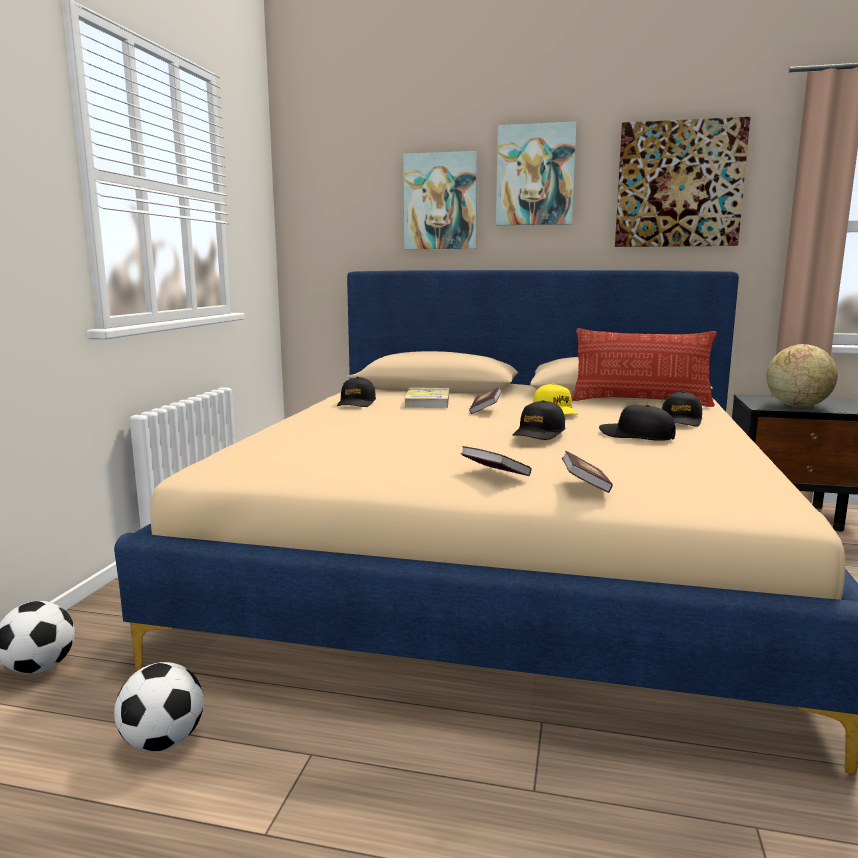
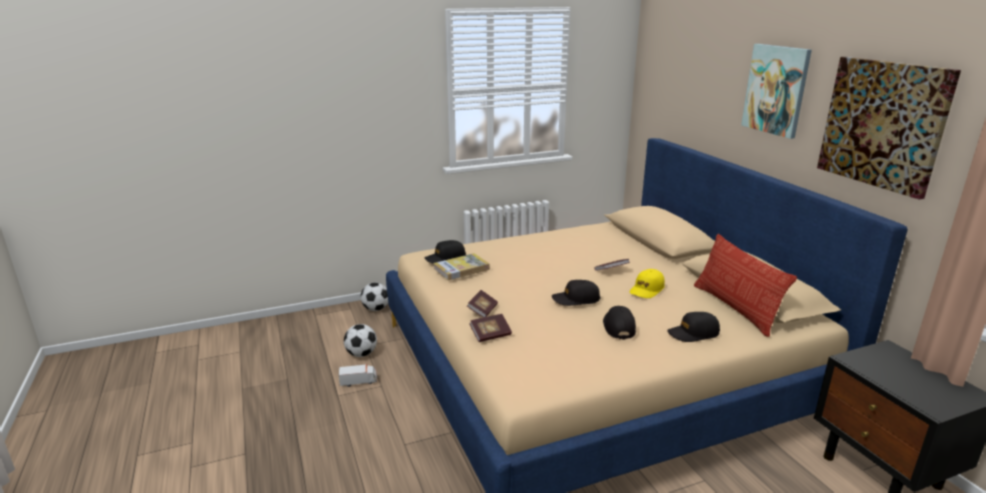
camera: 55 degrees right, 10 degrees up
(257, 781) = (359, 382): none -> toy truck
(356, 403) = (573, 237): black cap -> black cap (445, 258)
(427, 401) = (610, 250): book -> book (461, 269)
(440, 201) = (715, 97): picture -> none
(797, 406) = (888, 375): globe -> none

